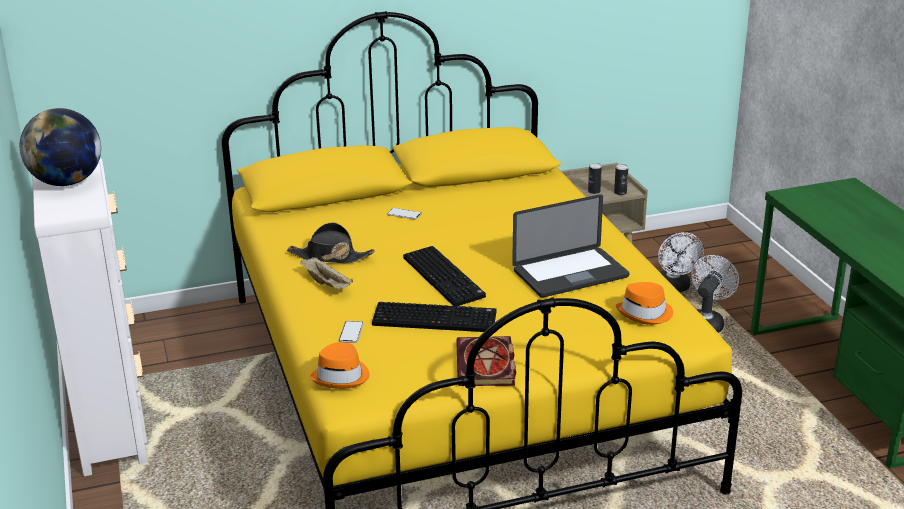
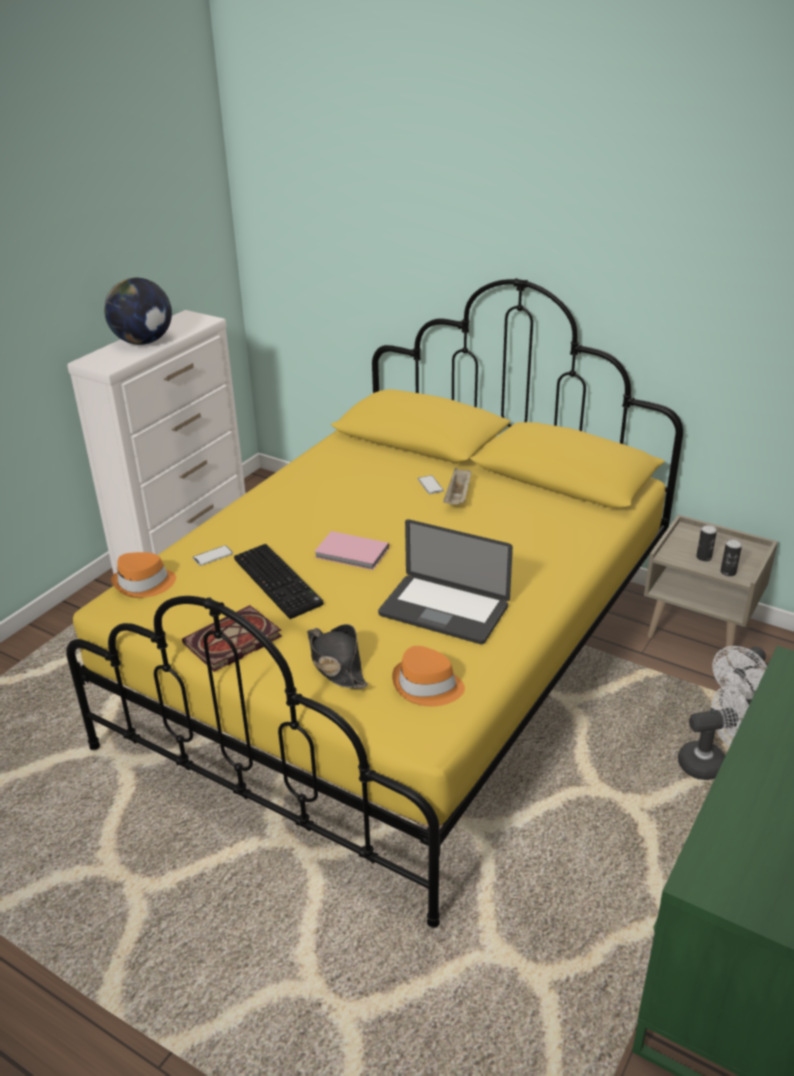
camera: 50 degrees right, 5 degrees up
(327, 284) = (273, 511): beige tray -> beige tray (458, 497)
(330, 256) = (317, 491): black hat -> black hat (336, 664)
(445, 277) = (352, 553): keyboard -> pink book

